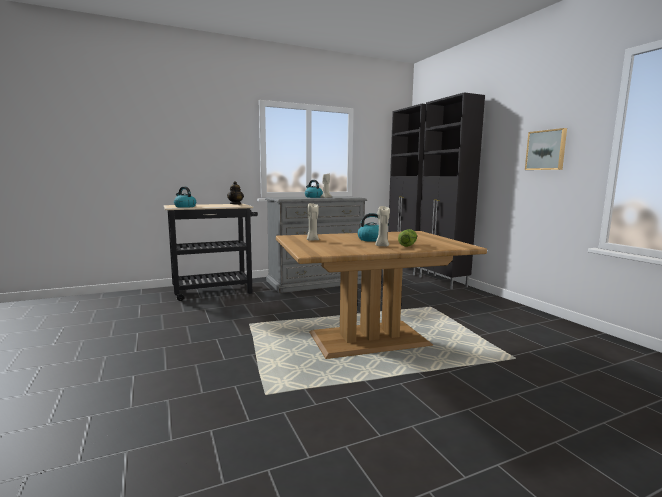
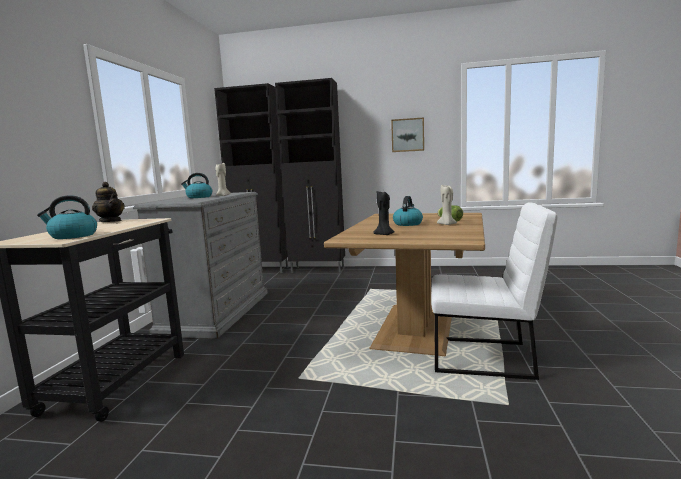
camera: 55 degrees left, 0 degrees up
(312, 240) = (384, 235): beige candle -> black candle
(341, 375) = (485, 358): none -> white chair

